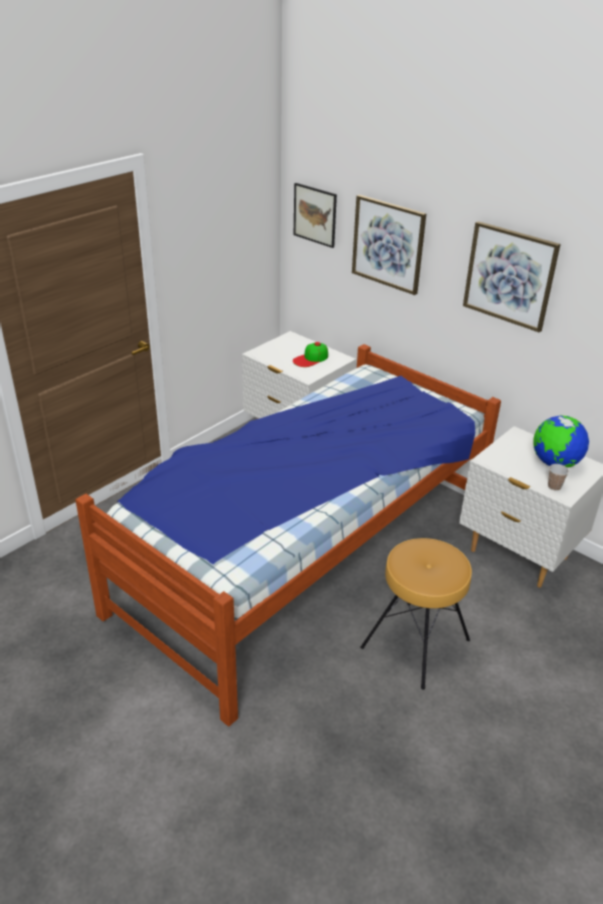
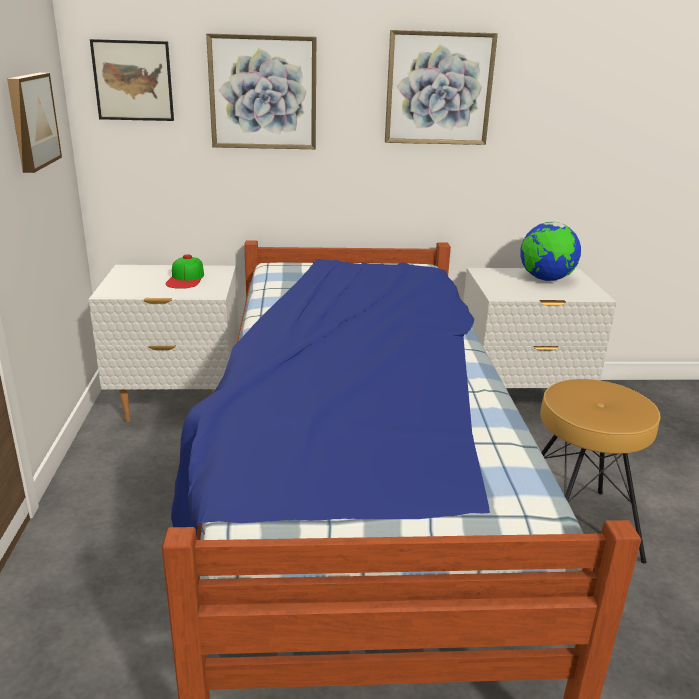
camera: 45 degrees left, 10 degrees down
(226, 241) = (31, 121): none -> picture
(554, 486) = (578, 293): cup -> none

